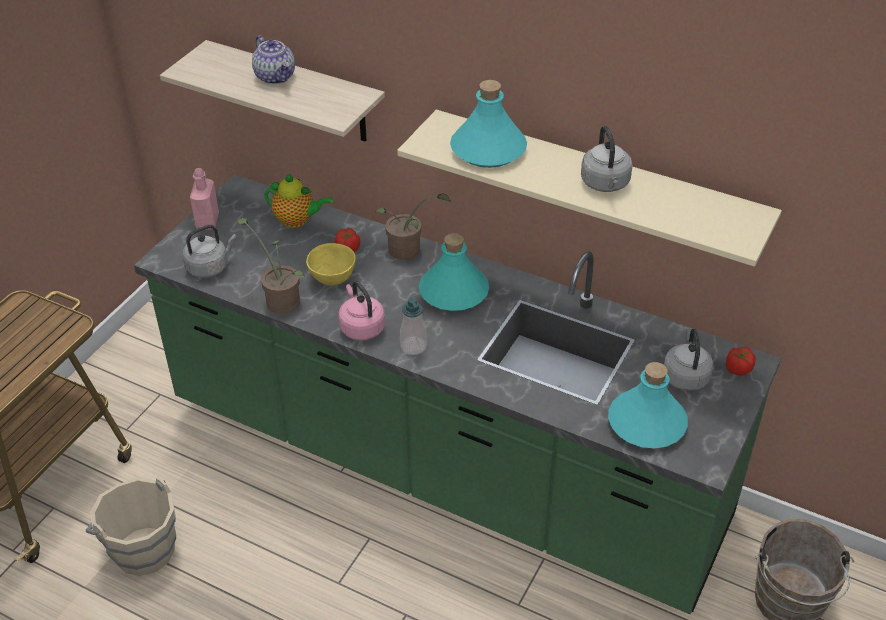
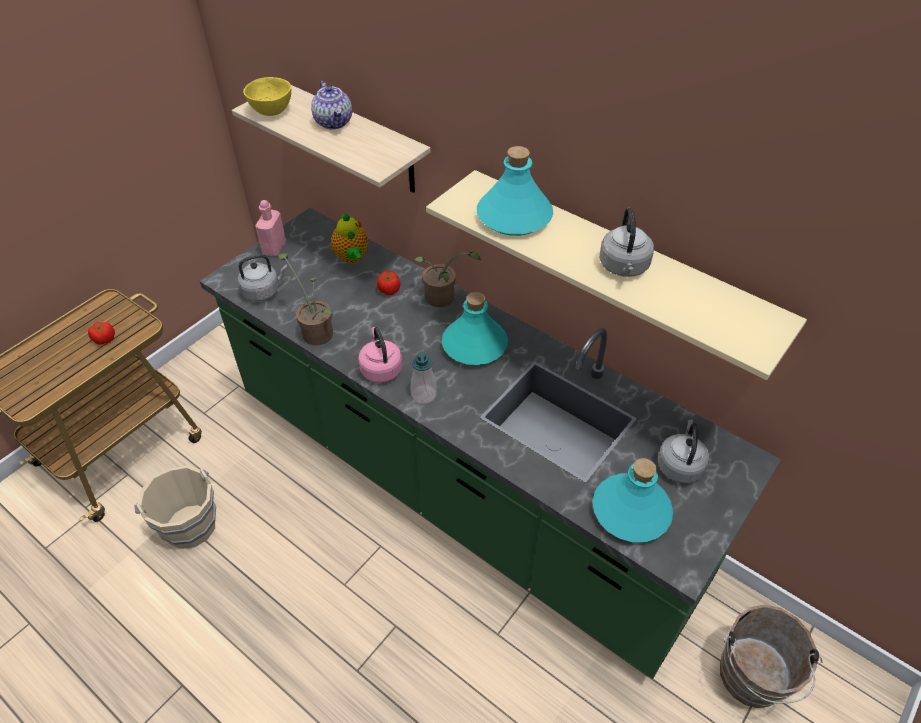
camera: 10 degrees right, 5 degrees up
(297, 220) = (352, 257): teapot -> teapot turned 45 degrees clockwise
(332, 279) = (367, 317): yellow bowl -> yellow bowl (271, 112)
(738, 369) = (735, 465): tomato -> tomato (104, 339)

